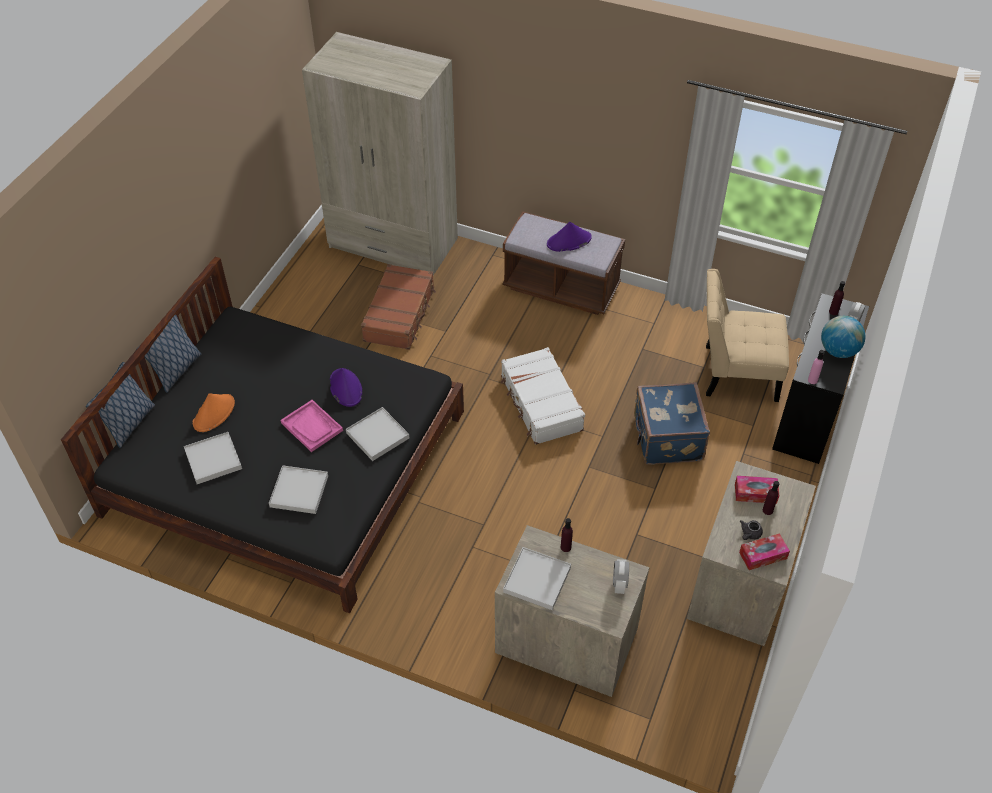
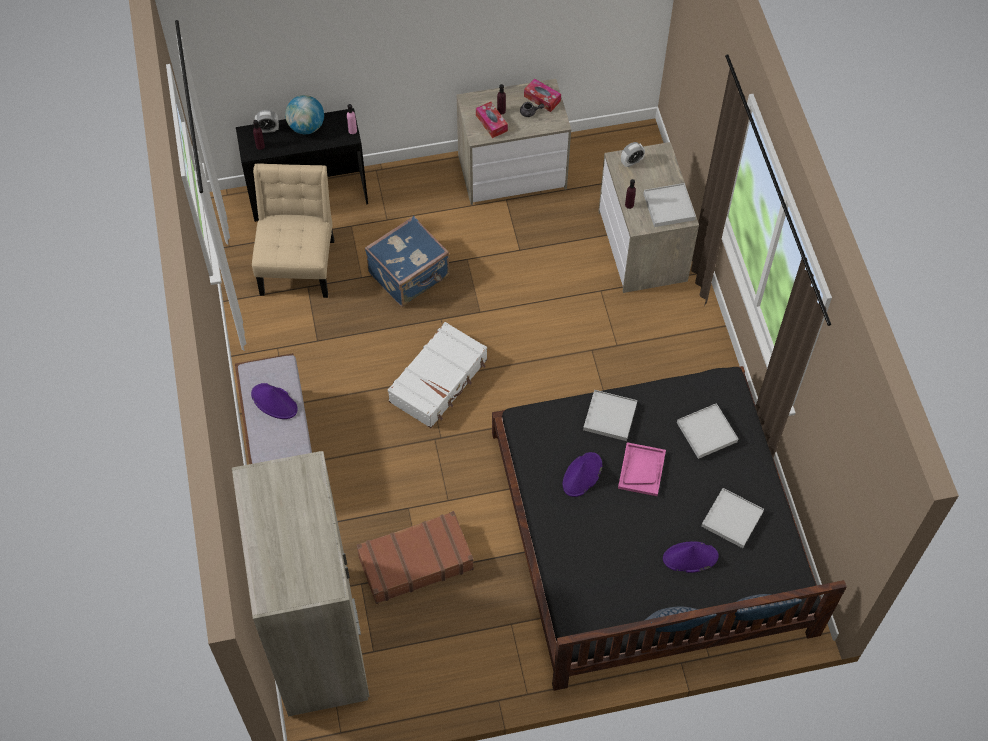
camera: 125 degrees left, 10 degrees up
(214, 413) = (690, 557): orange hat -> purple hat
(735, 372) = (298, 262): beige chair -> beige chair turned 150 degrees counterclockwise

